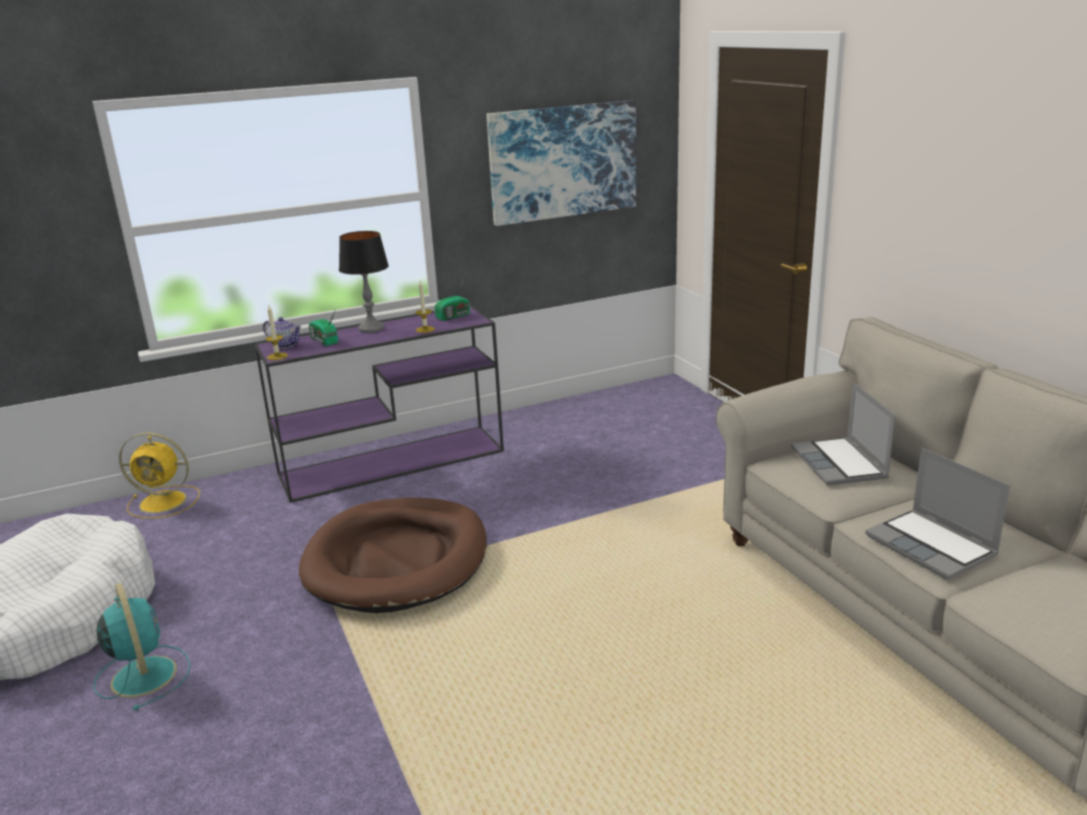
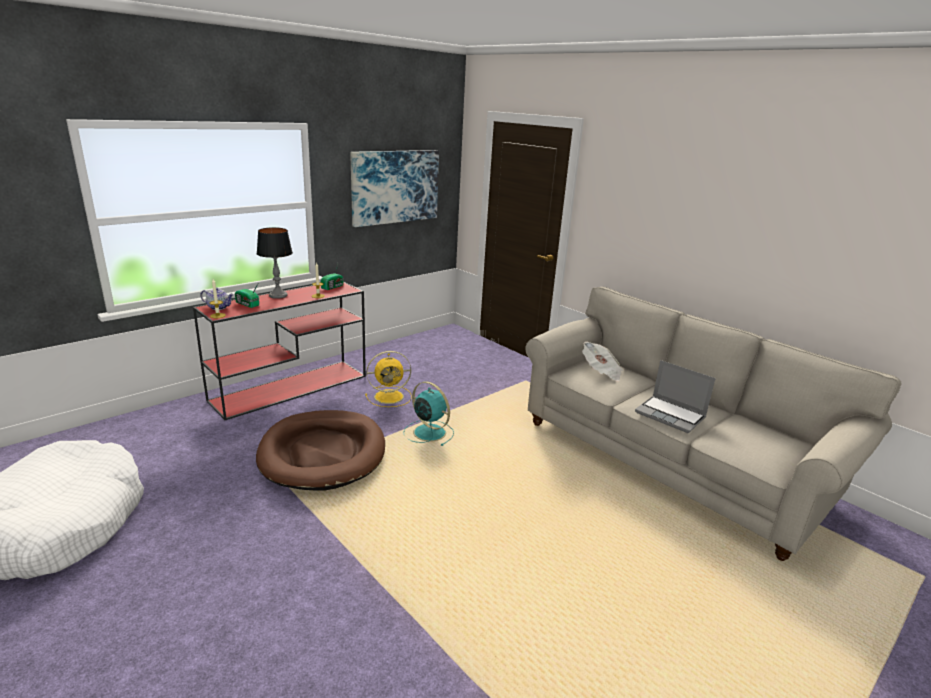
camera: 20 degrees left, 0 degrees up
(143, 675) = (160, 555): turquoise fan -> turquoise fan (428, 432)
(165, 502) = (121, 427): yellow fan -> yellow fan (390, 396)
(394, 462) = (291, 387): purple console table -> red console table
(840, 464) = (601, 372): laptop -> newspaper

